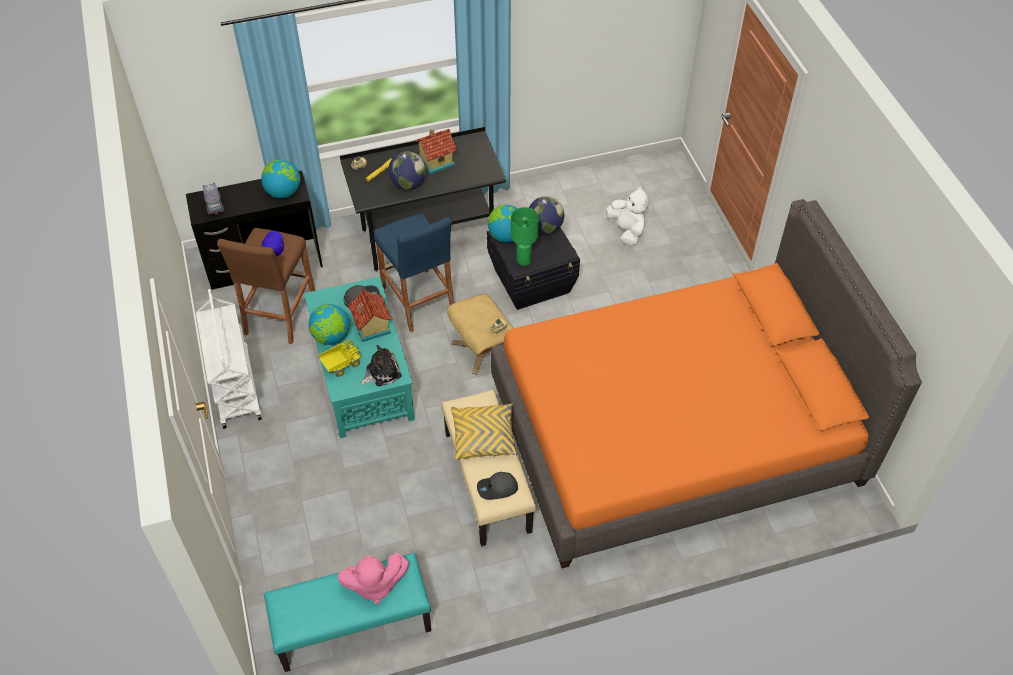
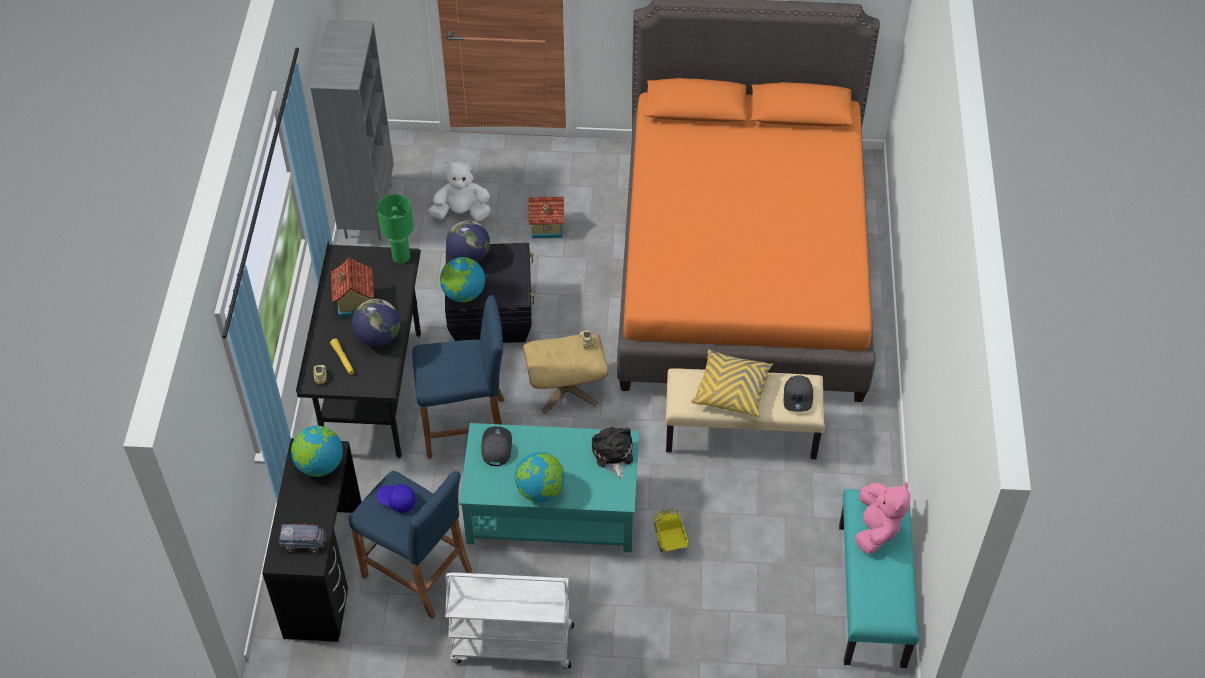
camera: 70 degrees left, 0 degrees up
(279, 313) = (416, 573): brown stool -> blue stool
(341, 365) = (585, 490): toy truck -> toy truck (669, 540)
(371, 327) = (543, 449): toy house -> toy house (547, 227)
(523, 260) = (507, 289): green table lamp -> green table lamp (401, 257)
(598, 177) = (367, 211): none -> grey bookcase

